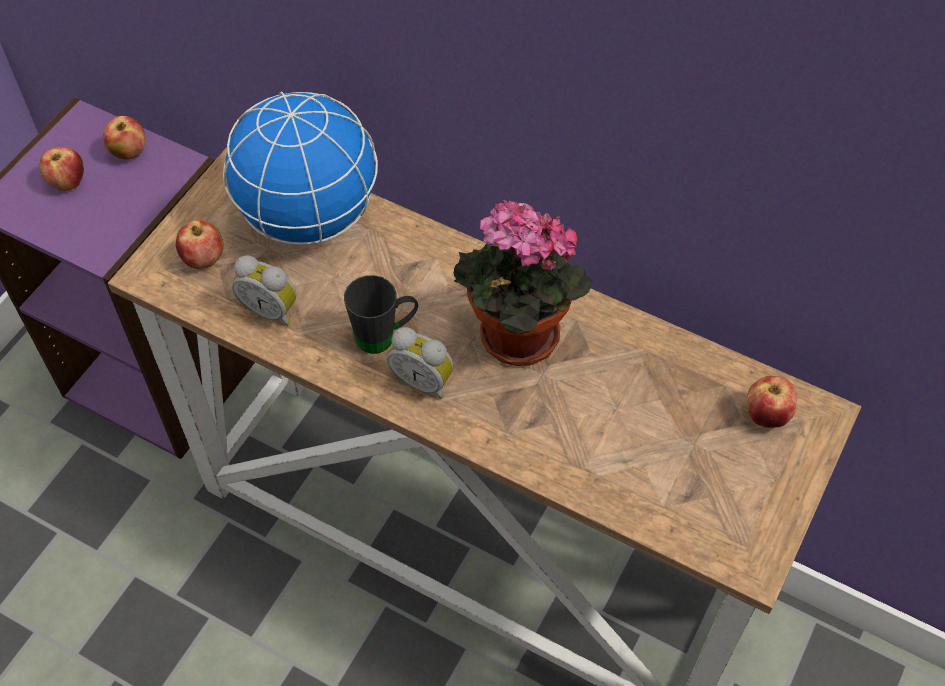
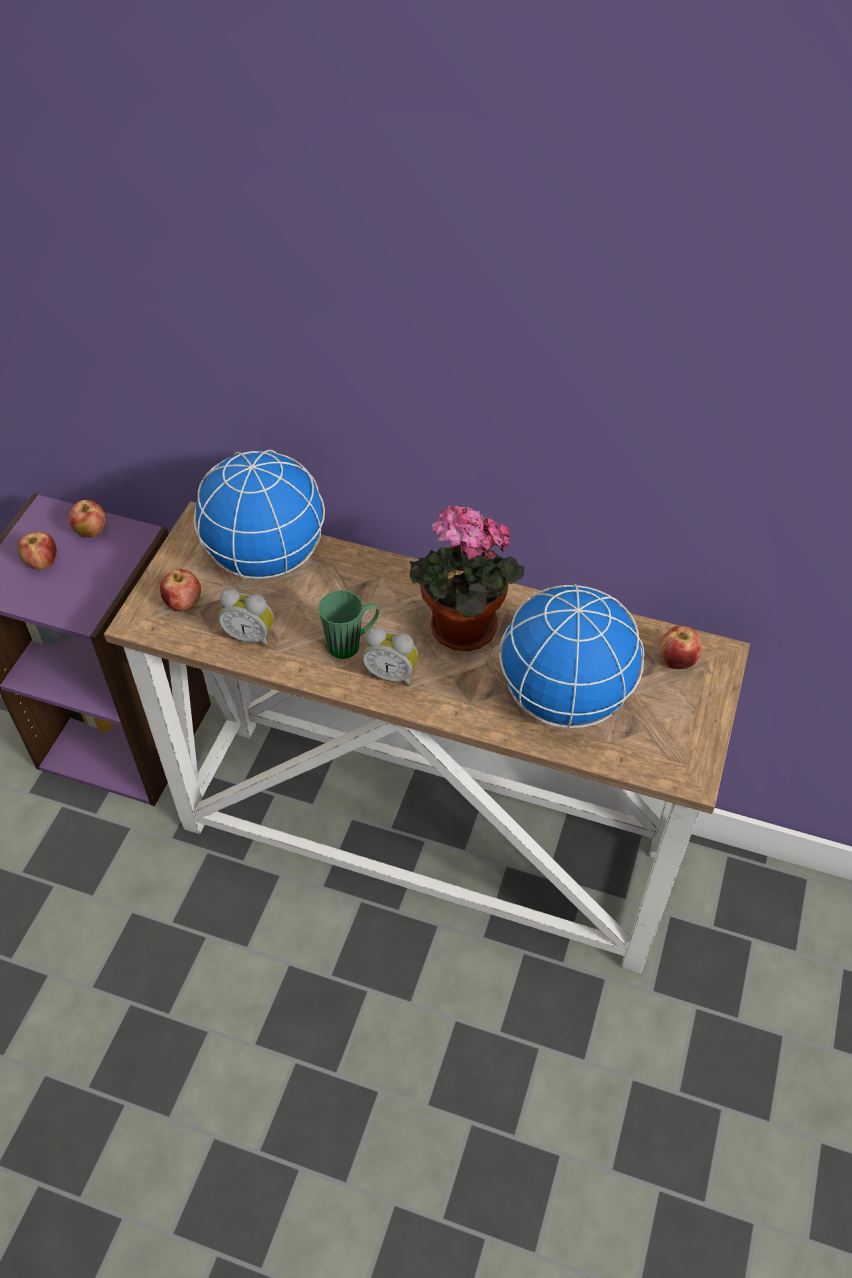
camera: 10 degrees left, 5 degrees down
(385, 337) = (352, 644): black mug -> green mug
(621, 440) = (565, 696): none -> globe

